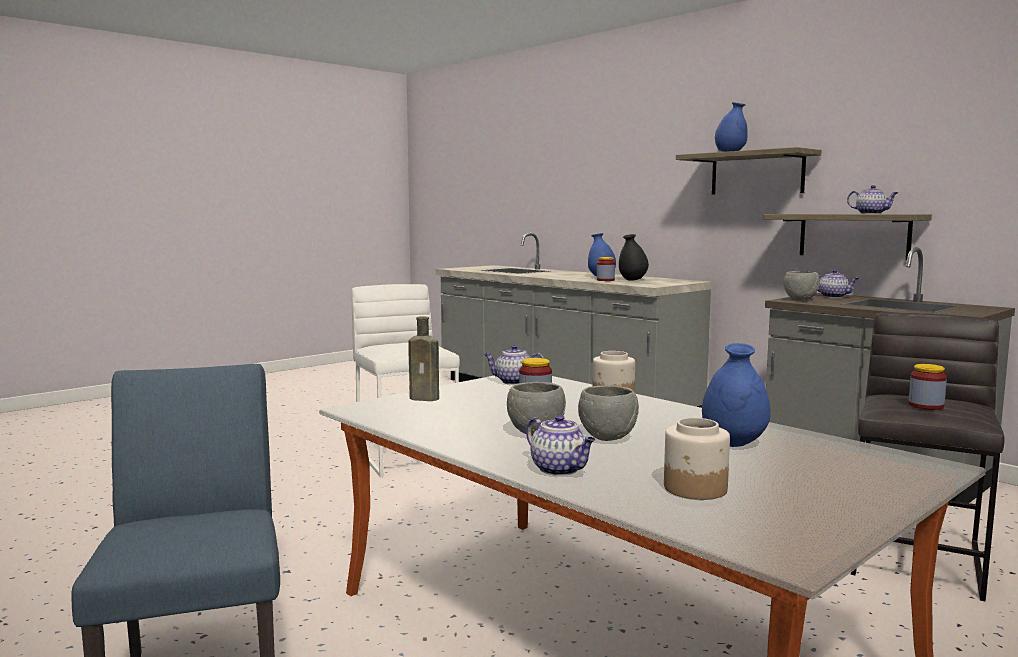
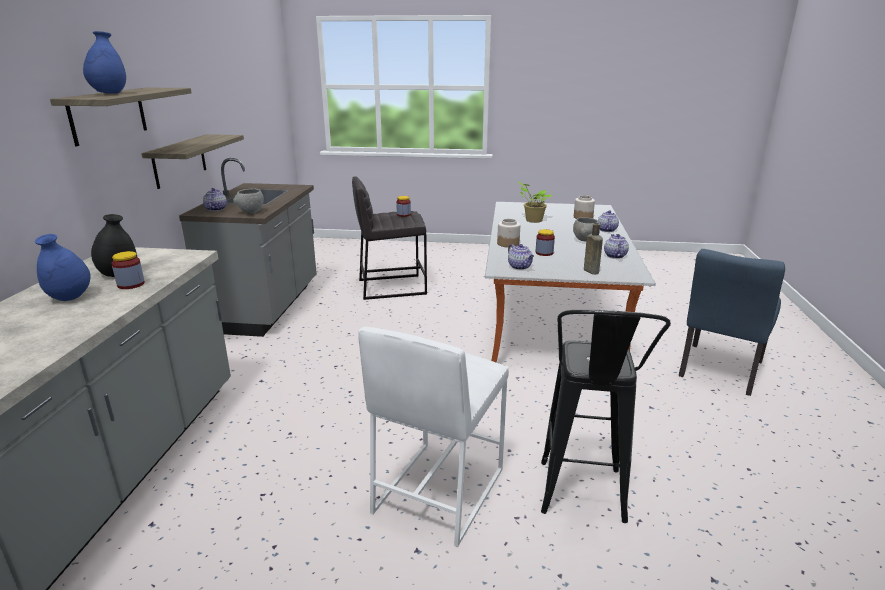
camera: 130 degrees left, 15 degrees up
(296, 485) = (582, 502): none -> black stool
(607, 438) = (564, 232): grey bowl -> none
(733, 443) = (532, 220): blue vase -> potted plant
(871, 213) = (211, 139): teapot -> teapot (614, 256)

